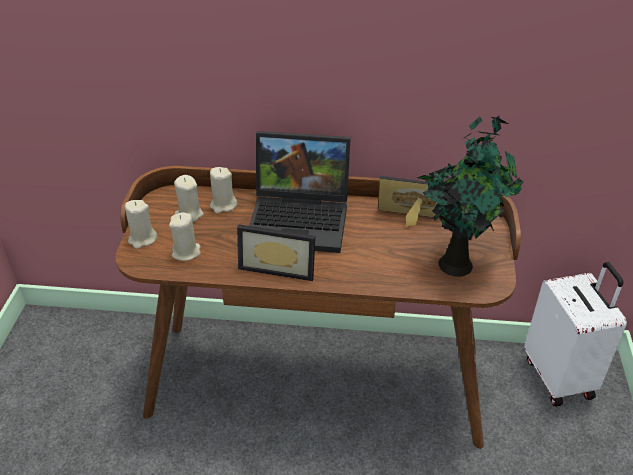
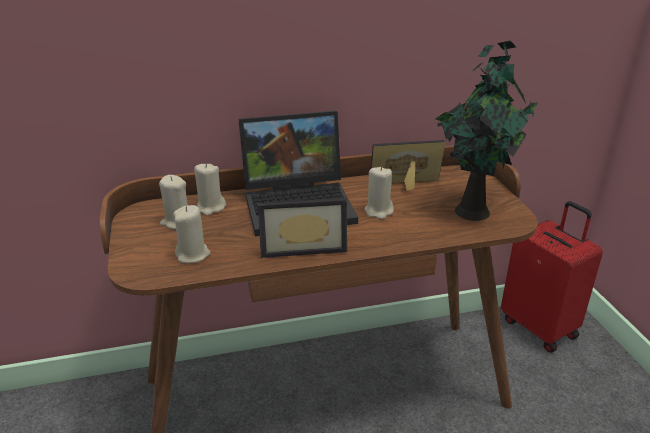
camera: 20 degrees left, 10 degrees down
(142, 239) = (134, 253): beige candle -> beige candle (379, 211)
(560, 377) = (540, 327): white suitcase -> red suitcase

